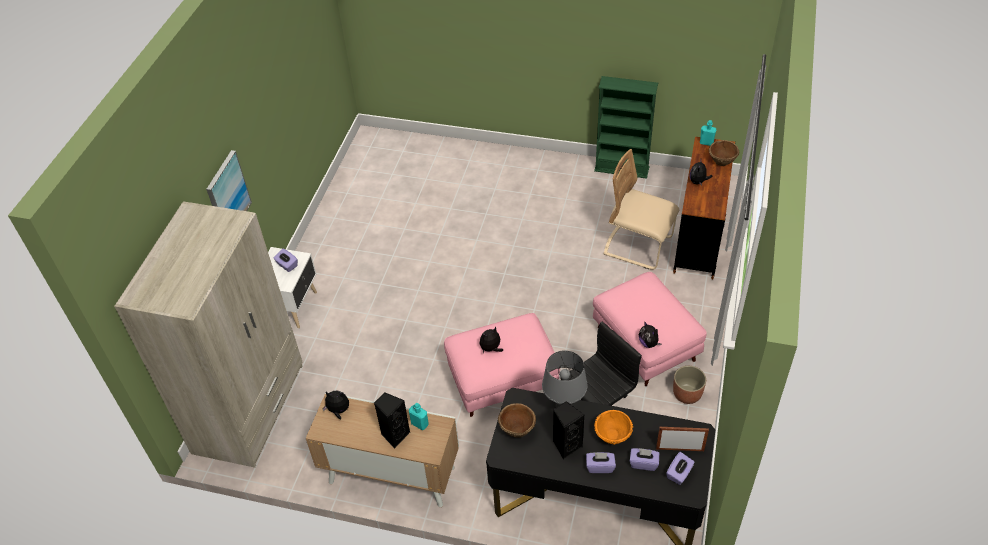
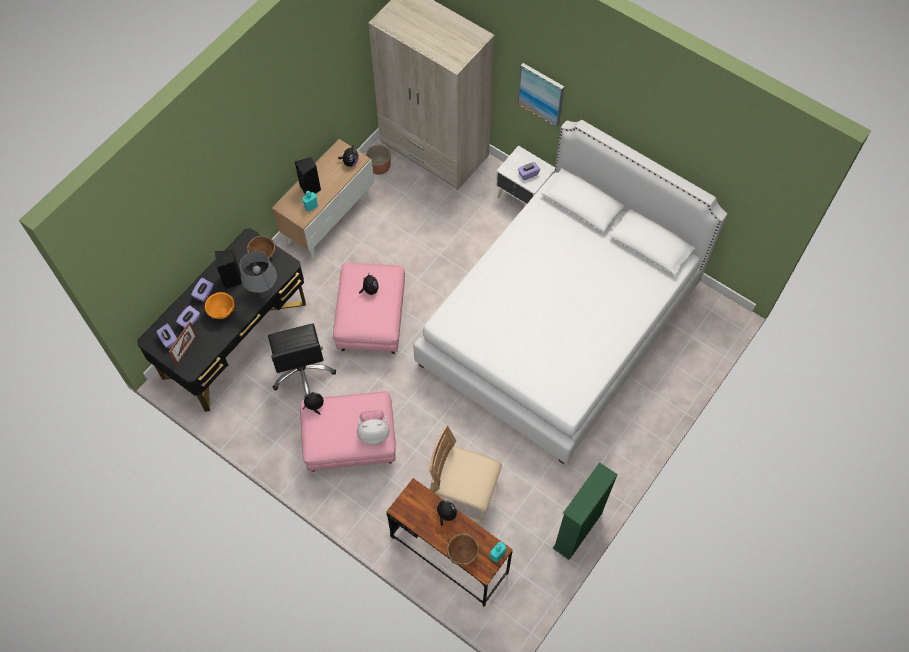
camera: 110 degrees right, 15 degrees up
(433, 235) = (559, 324): none -> white bed
(638, 246) = (463, 492): beige chair -> beige chair turned 120 degrees counterclockwise
(644, 286) = (374, 432): none -> plush toy
(687, 394) = (285, 448): planter -> planter (379, 167)

